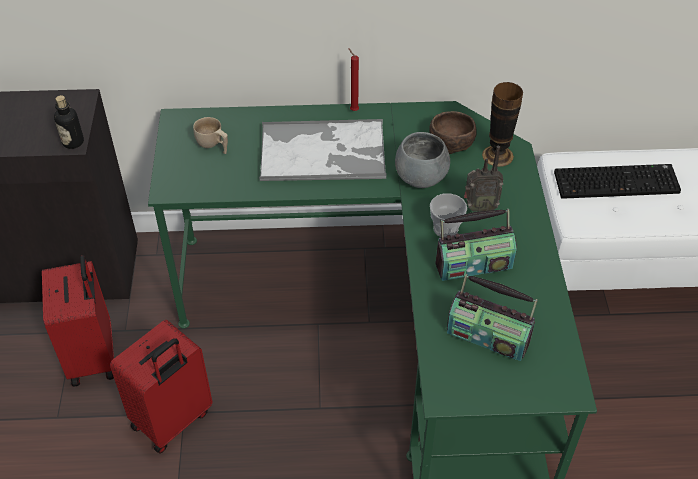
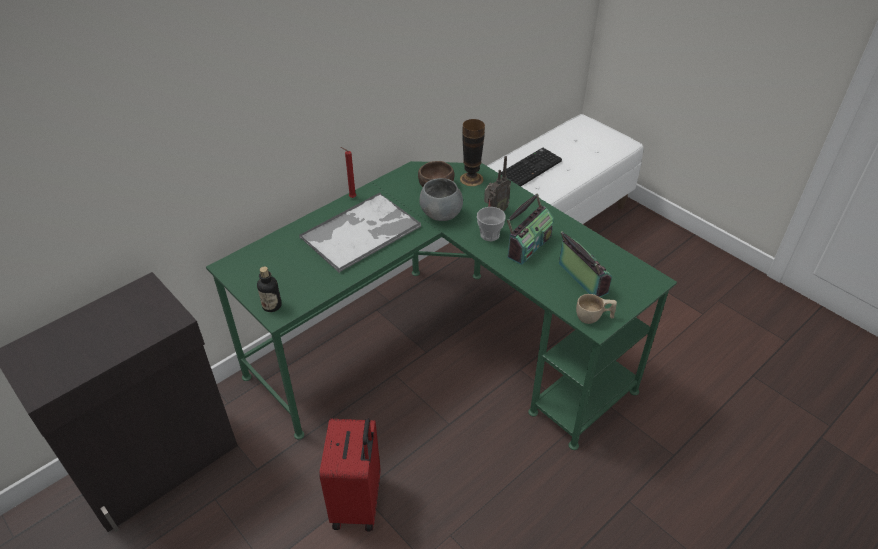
camera: 40 degrees left, 5 degrees down
(73, 142) = (175, 318): bottle -> bottle (272, 306)
(94, 357) = (251, 503): red suitcase -> none
(213, 145) = (277, 269): beige cup -> beige cup (594, 318)
(488, 336) = (581, 279): radio -> radio turned 105 degrees counterclockwise

